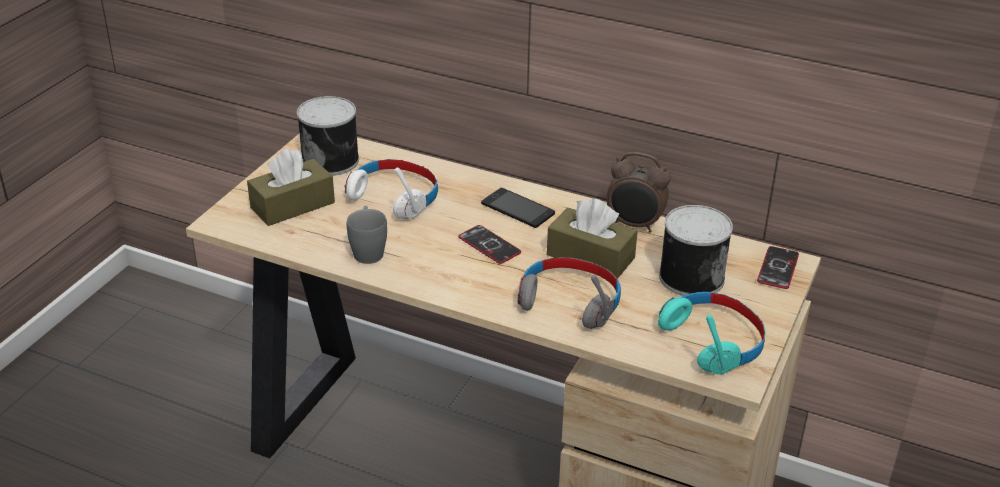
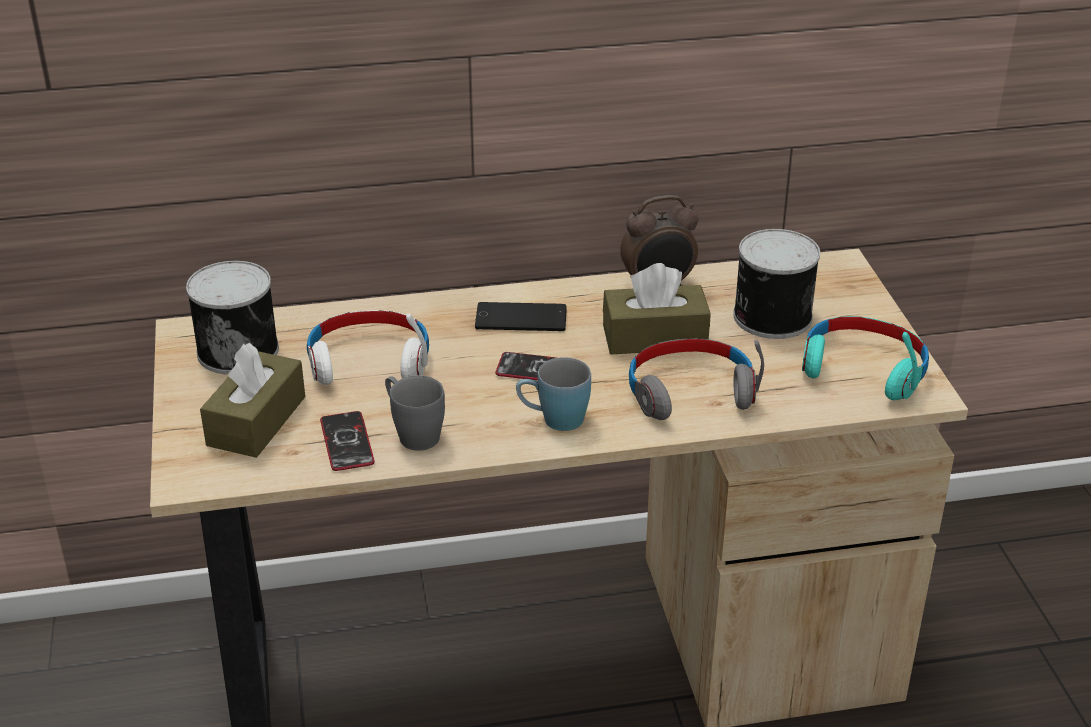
camera: 35 degrees left, 0 degrees up
(460, 280) = (553, 420): none -> blue mug
(778, 268) = (836, 274): phone -> phone (347, 442)

